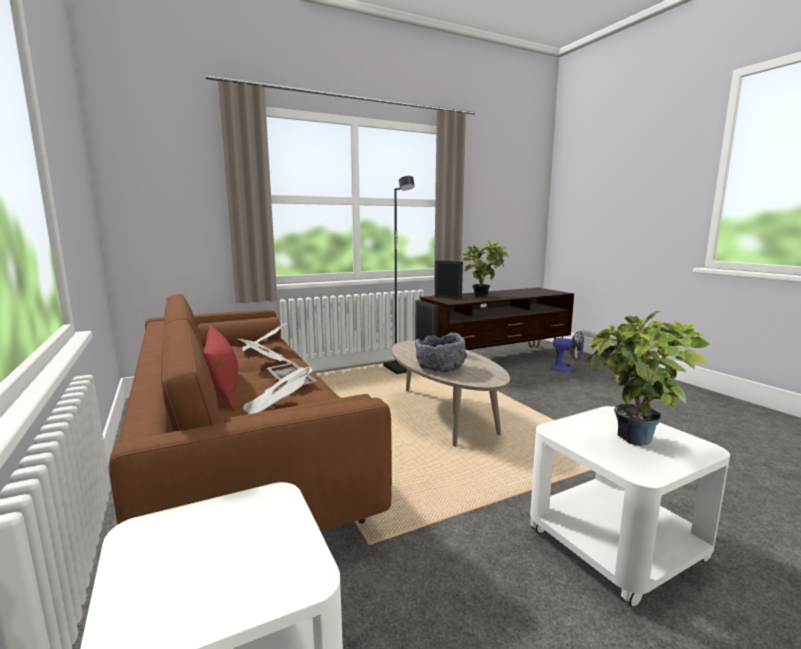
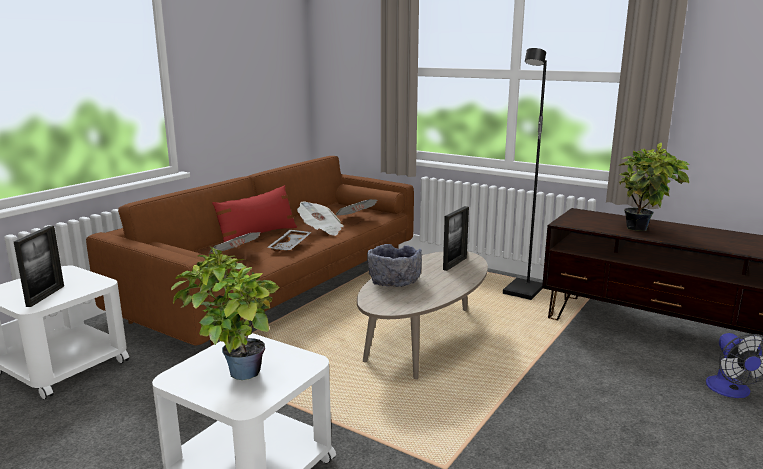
camera: 60 degrees right, 5 degrees up
(448, 298) = (590, 218): picture frame -> picture frame (45, 296)

